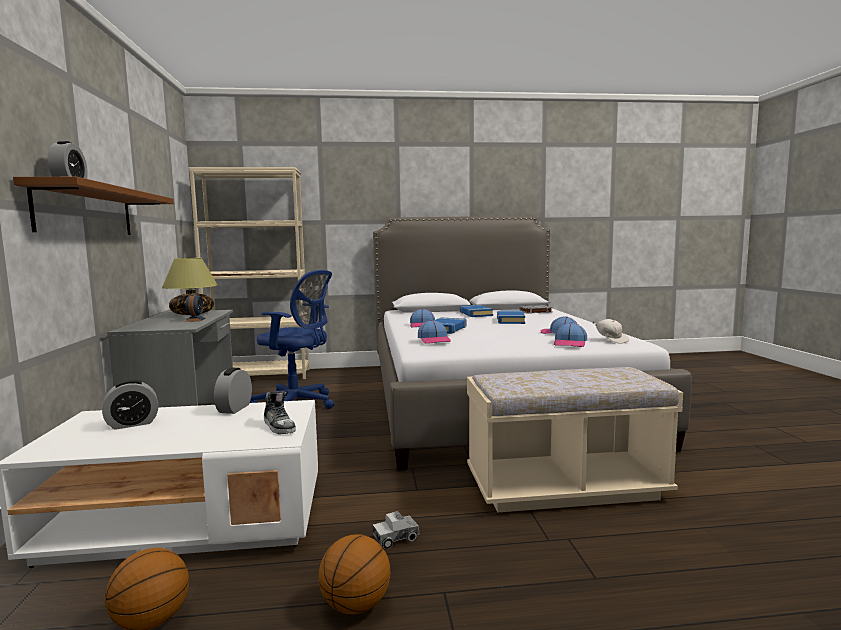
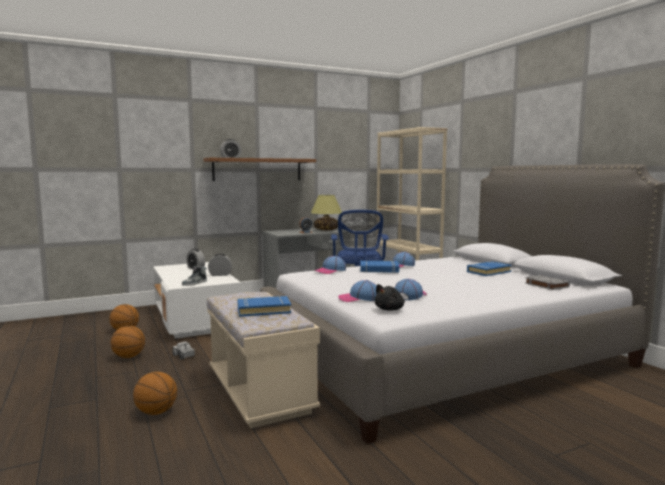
camera: 70 degrees right, 0 degrees up
(510, 320) = (460, 281): blue book -> blue book (263, 310)
(611, 340) = (390, 309): white cap -> black plush toy
(622, 565) = (156, 412): none -> basketball

